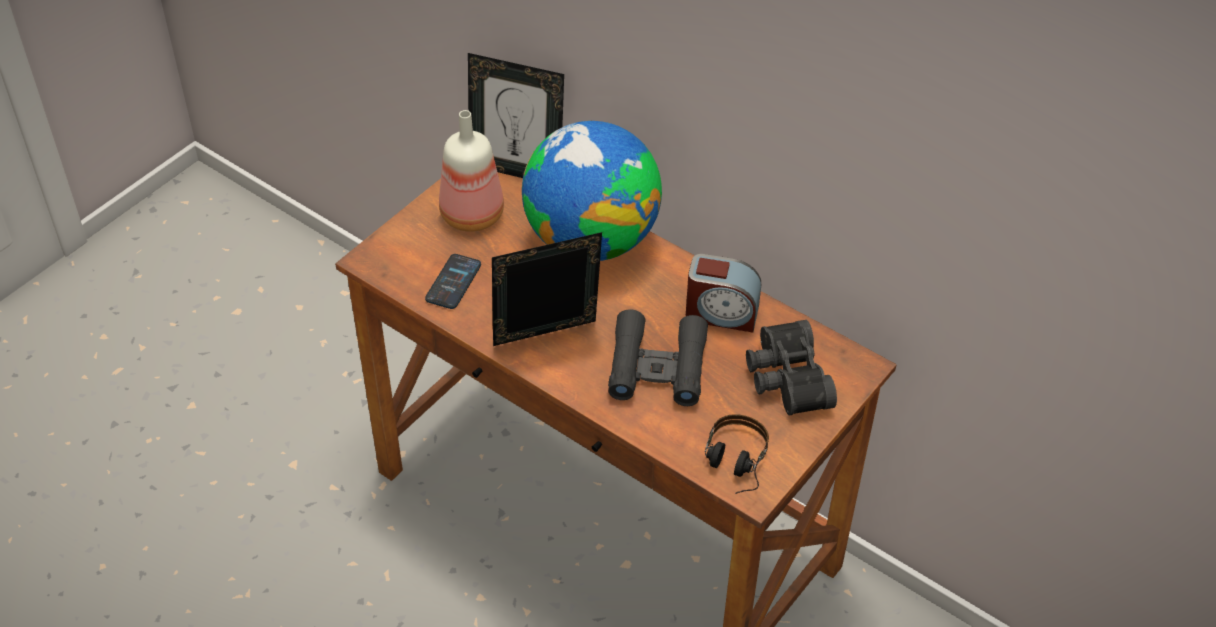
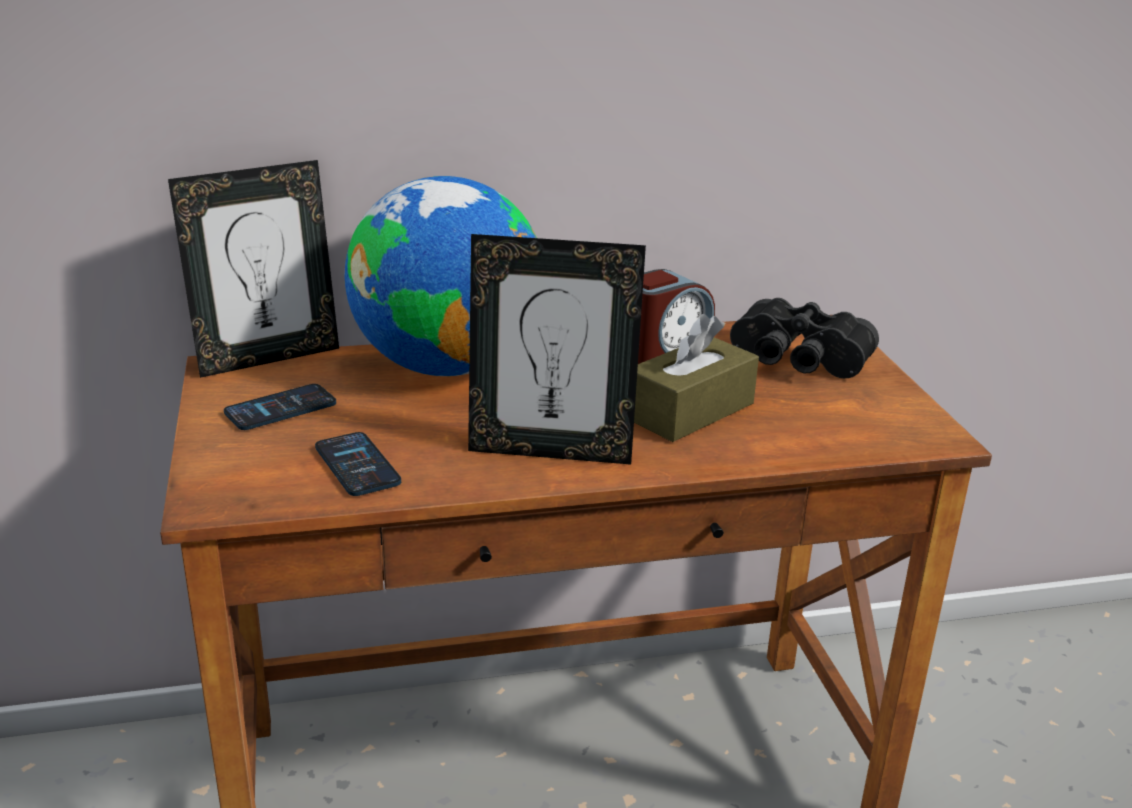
camera: 50 degrees left, 20 degrees down
(473, 216) = (280, 409): bottle -> phone
(547, 340) = (550, 450): picture frame -> picture frame turned 105 degrees counterclockwise
(657, 367) = (689, 411): black binoculars -> brown tissue box
(733, 467) = (892, 433): headphones -> none

